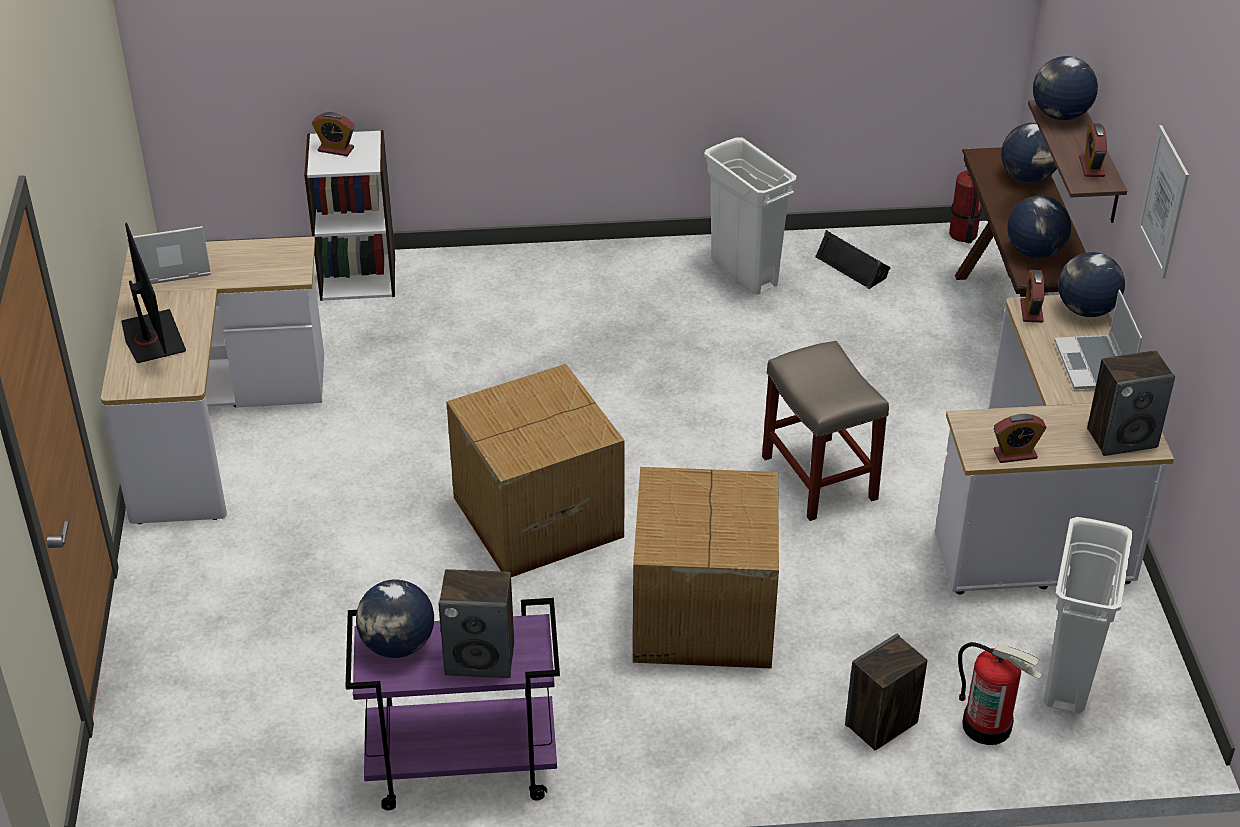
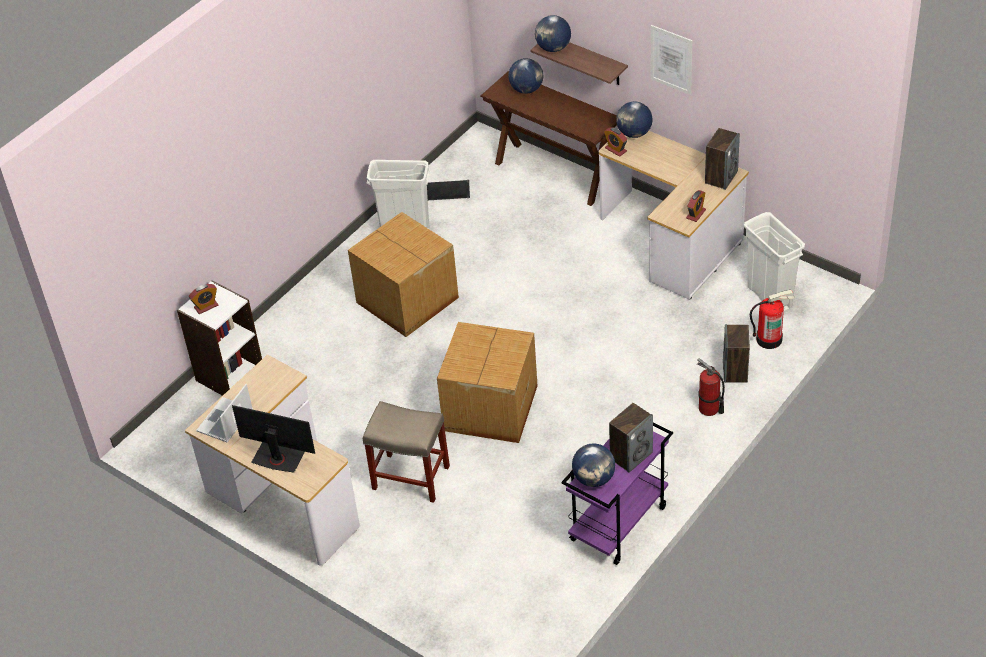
camera: 45 degrees left, 5 degrees up
(701, 616) = (614, 389): cardboard box -> cardboard box (407, 301)
(818, 477) = (572, 297): beige stool -> beige stool (409, 477)
(962, 234) = (470, 141): fire extinguisher -> fire extinguisher (709, 409)
(1034, 252) = (579, 122): globe -> none
(1091, 167) = (600, 64): alarm clock -> none
(1094, 365) = (670, 155): laptop -> none

